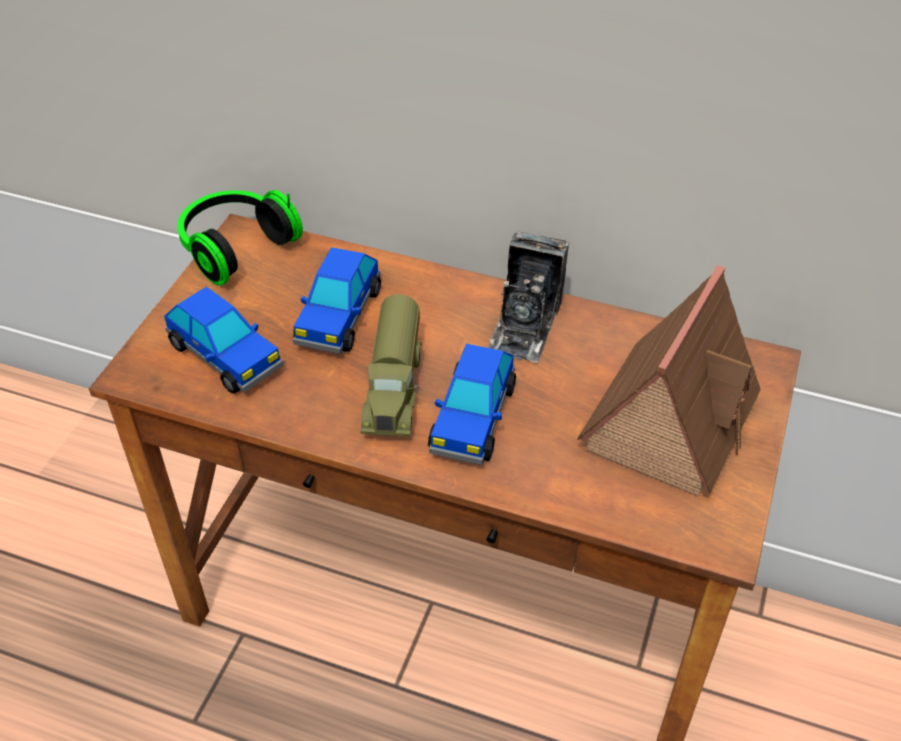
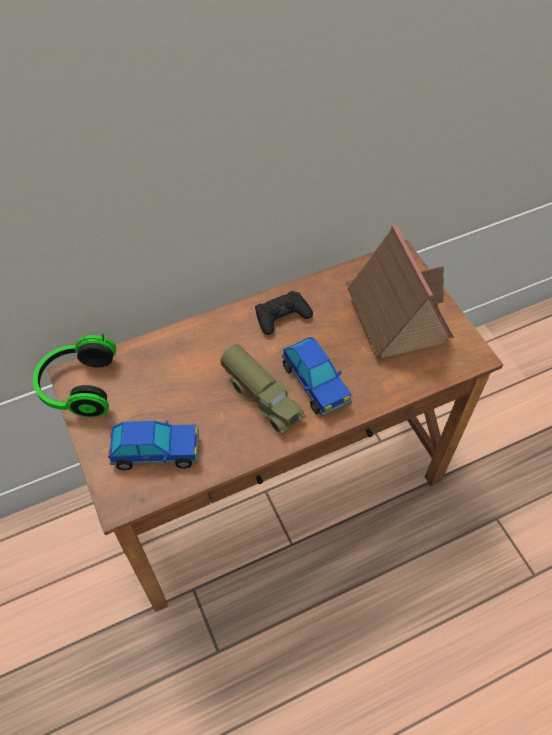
camera: 45 degrees left, 10 degrees up
(339, 316) = (187, 382): toy car -> none
(525, 325) = (282, 316): camera -> black game controller

